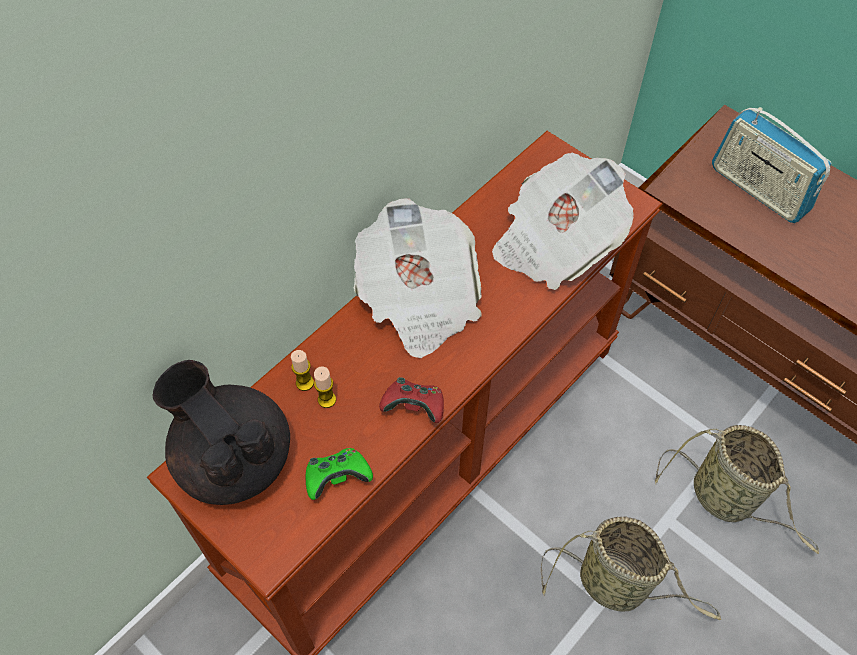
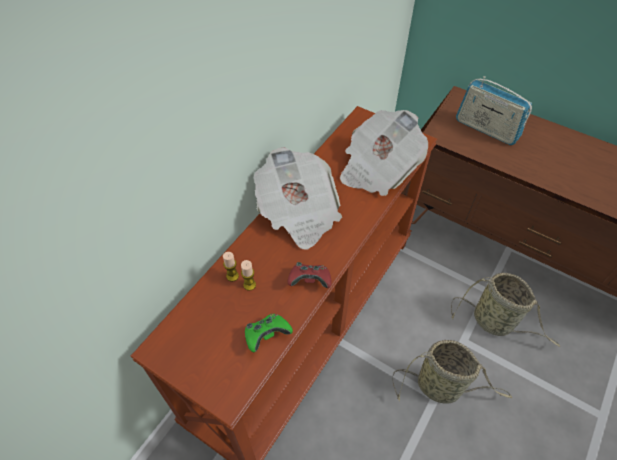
camera: 10 degrees left, 5 degrees down
(233, 458) = (191, 333): black teapot -> none

